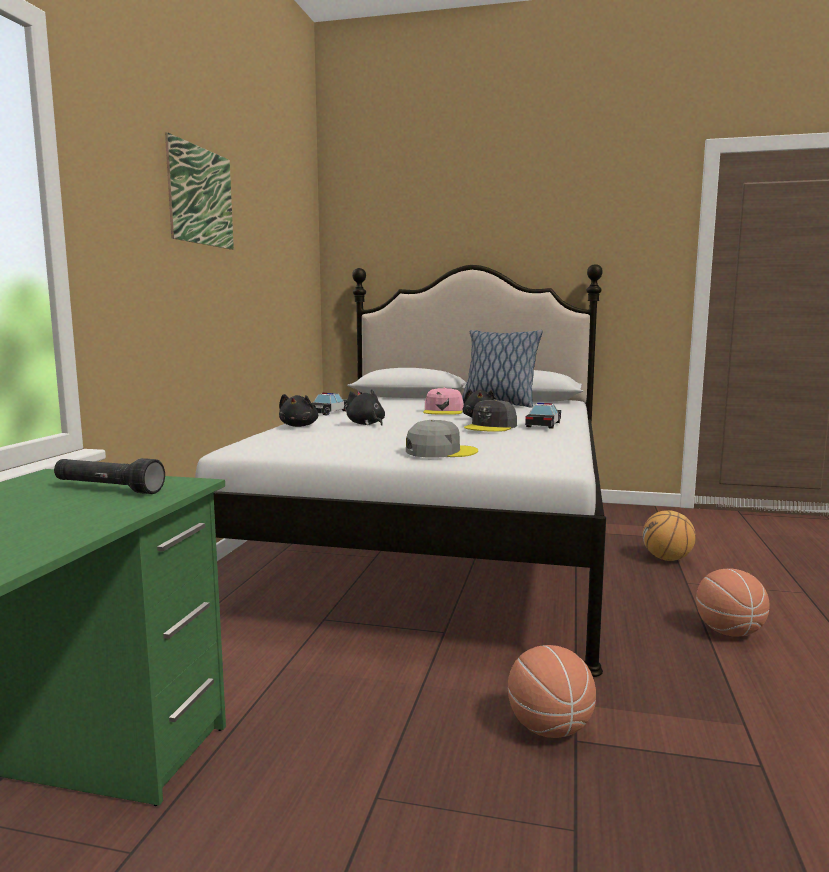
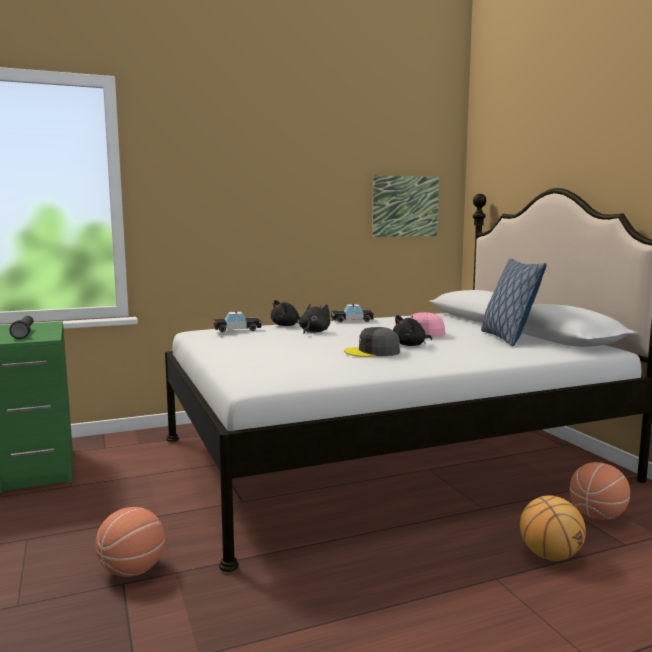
camera: 55 degrees right, 0 degrees up
(201, 196) = (267, 155): picture -> picture (405, 206)
(440, 452) = (245, 357): grey cap -> none
(543, 424) = (419, 360): toy car -> toy car (237, 329)
(729, 632) = (393, 622): basketball -> basketball (597, 516)

